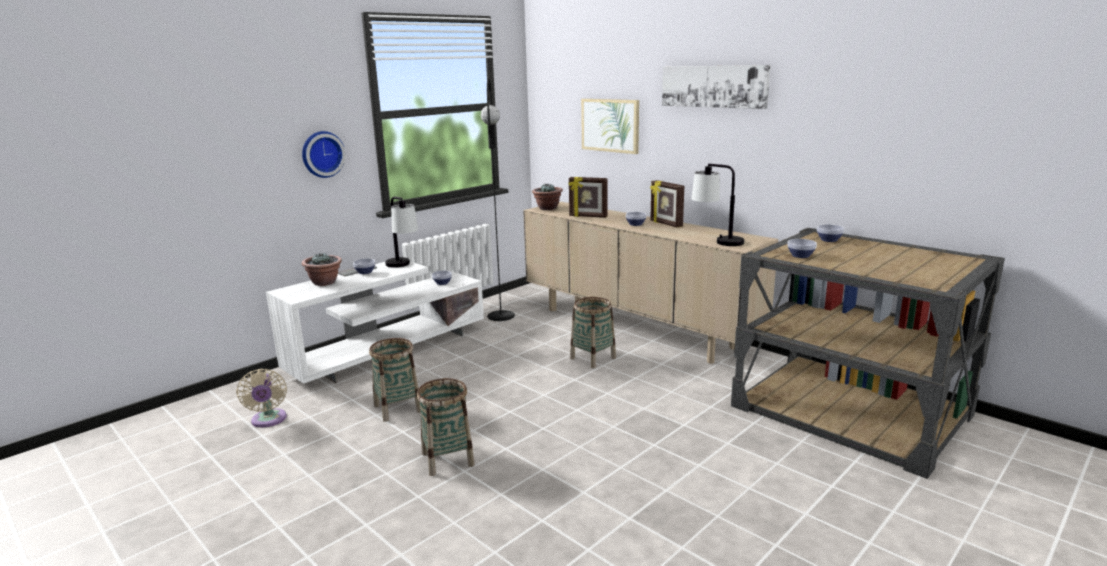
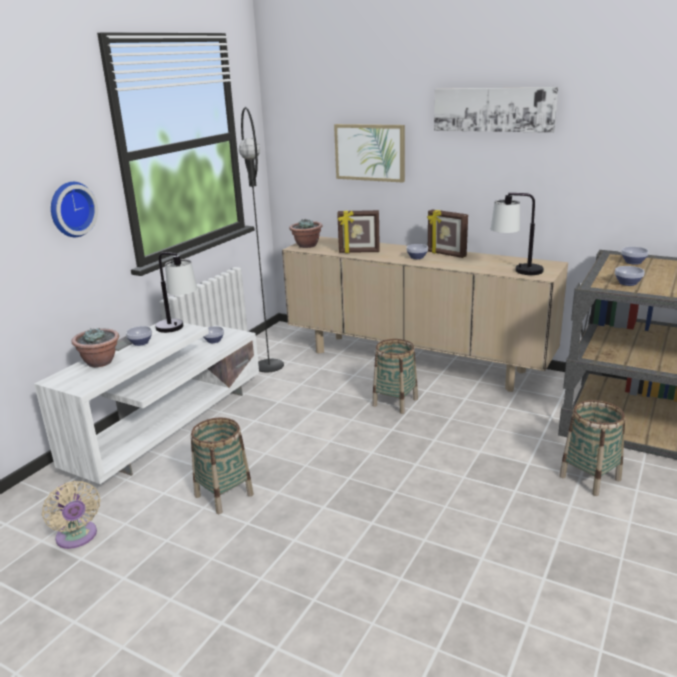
camera: 15 degrees left, 5 degrees up
(448, 459) = (318, 548): basket -> basket (590, 478)

